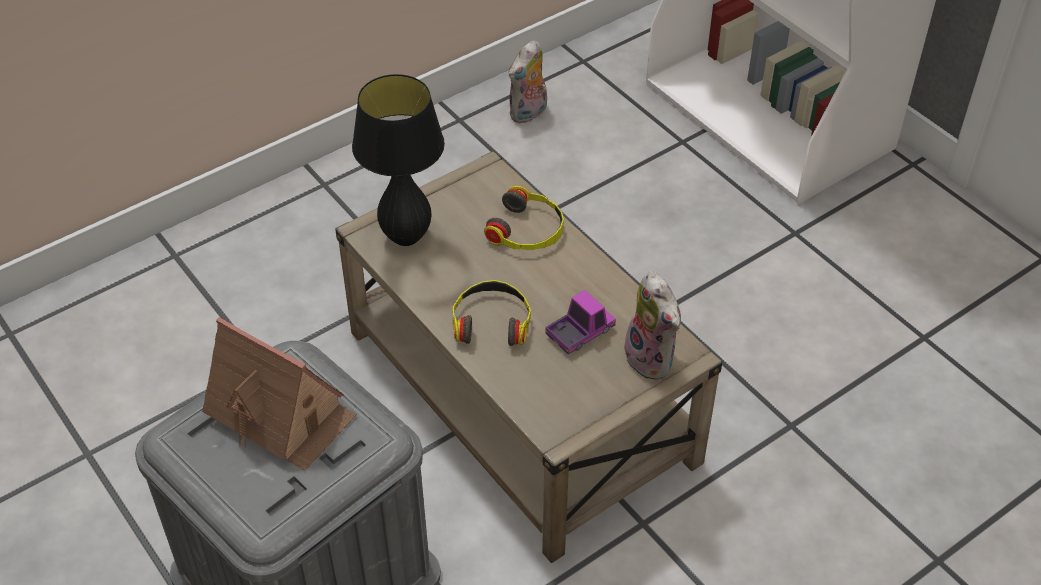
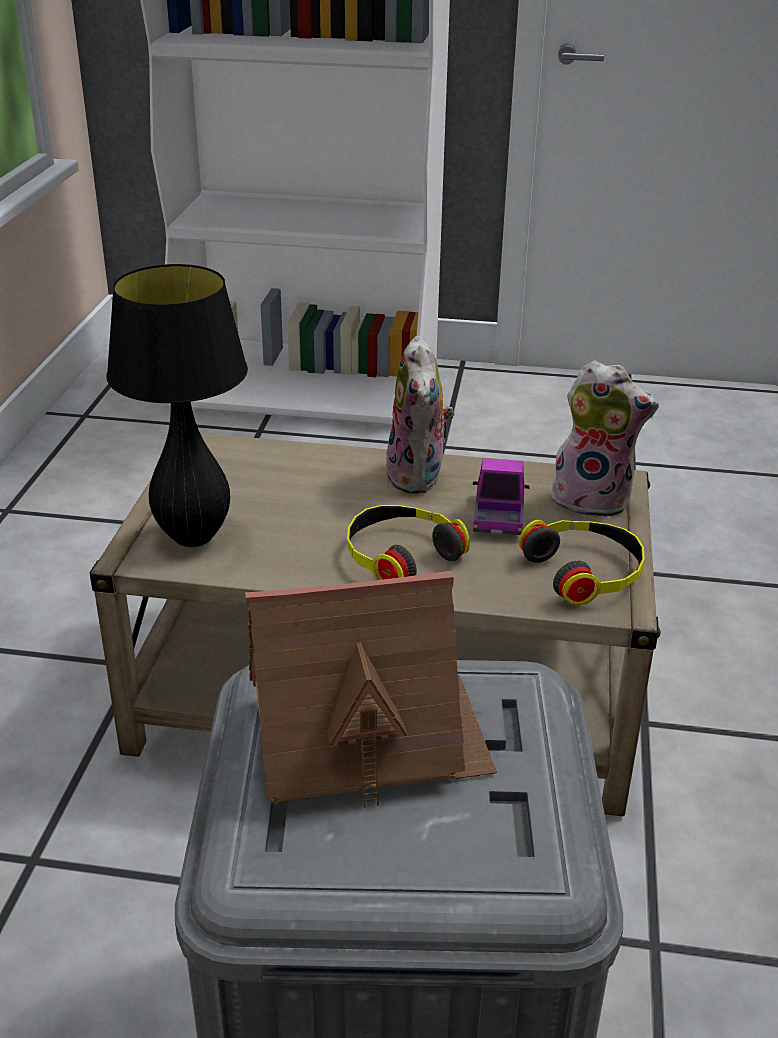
camera: 45 degrees left, 15 degrees down
(527, 230) = (317, 470): headphones -> headphones (585, 571)
(529, 114) = (79, 474): plush toy -> plush toy (419, 477)

